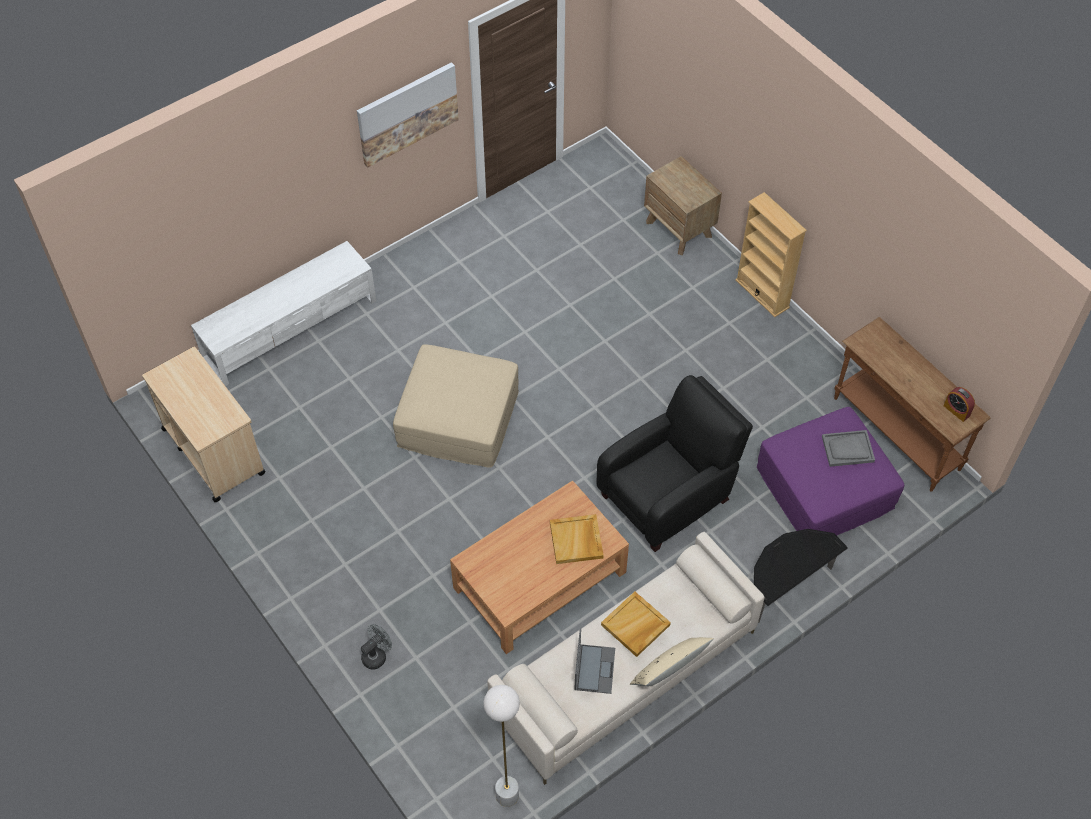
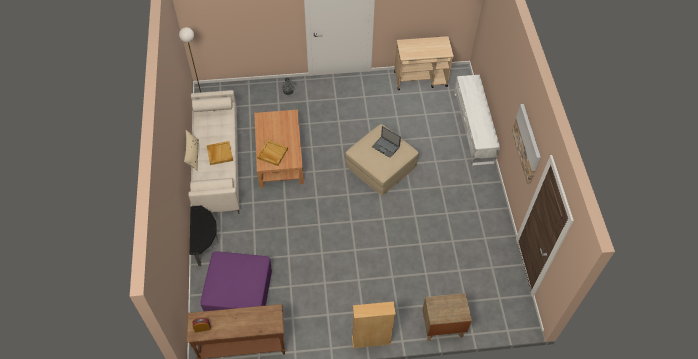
camera: 120 degrees right, 0 degrees up
(594, 668) = (214, 131): laptop -> laptop (386, 147)
(669, 495) = (283, 224): black armchair -> none
(847, 449) = (235, 287): grey tray -> none

